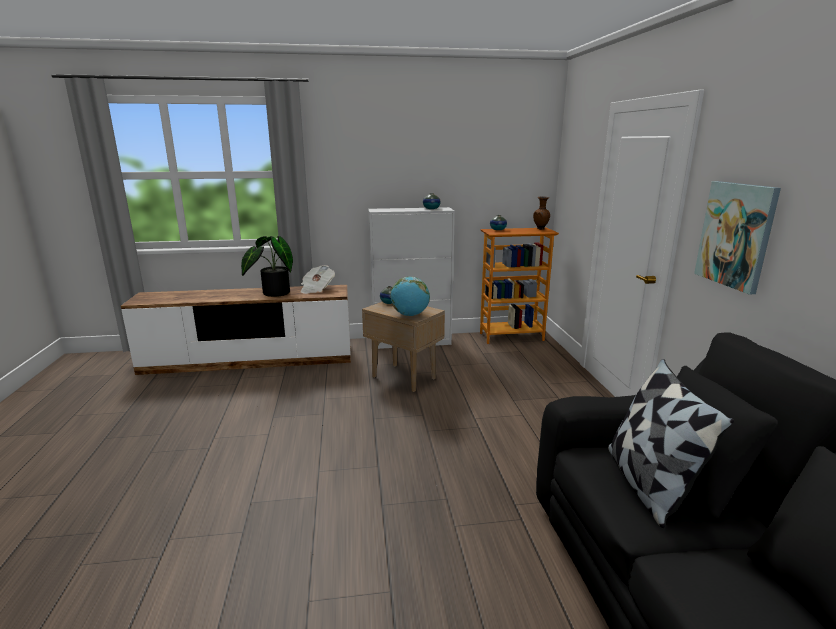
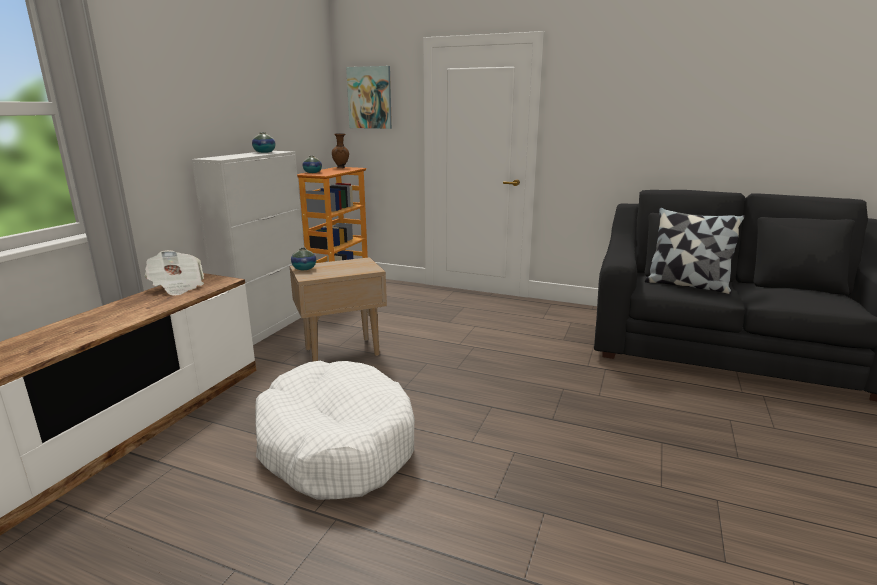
camera: 60 degrees left, 0 degrees up
(273, 293) = (131, 310): potted plant -> none
(283, 419) = (335, 444): none -> white dog bed
(410, 315) = (359, 269): globe -> none
(736, 235) = (598, 133): picture -> picture (370, 98)

